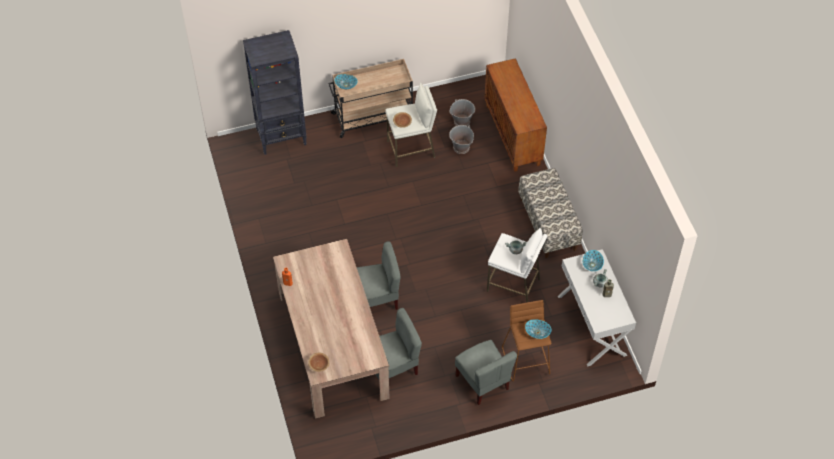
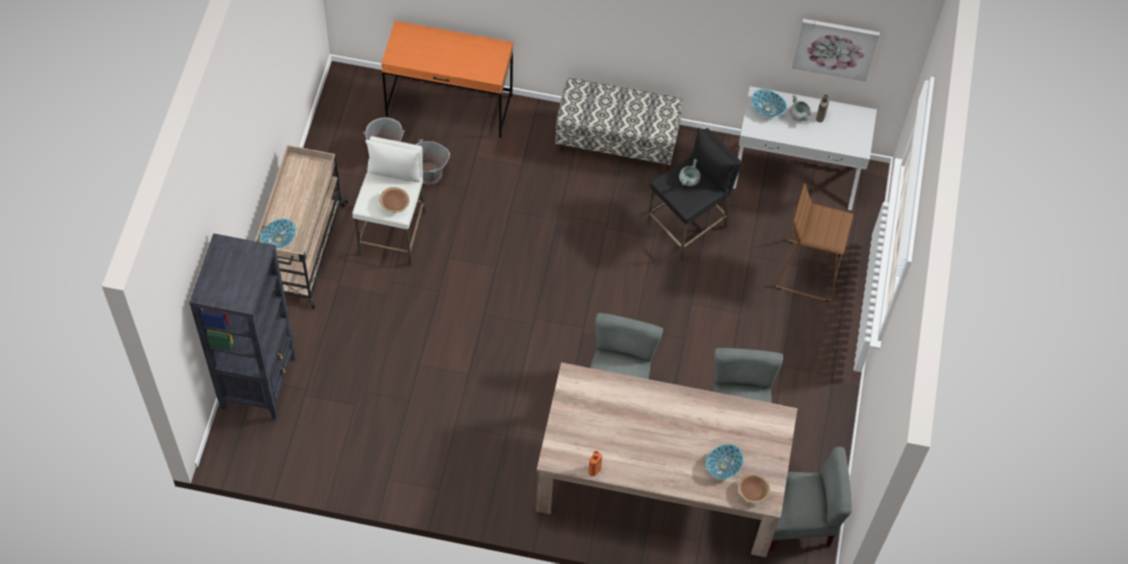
camera: 65 degrees left, 5 degrees up
(483, 382) = (814, 333): grey chair -> grey chair (797, 521)
(513, 135) = (449, 106): brown cabinet -> orange desk
(513, 285) = (687, 226): white stool -> black stool
(537, 332) = (831, 219): bowl -> bowl (723, 466)
(631, 258) = (835, 48): none -> picture

